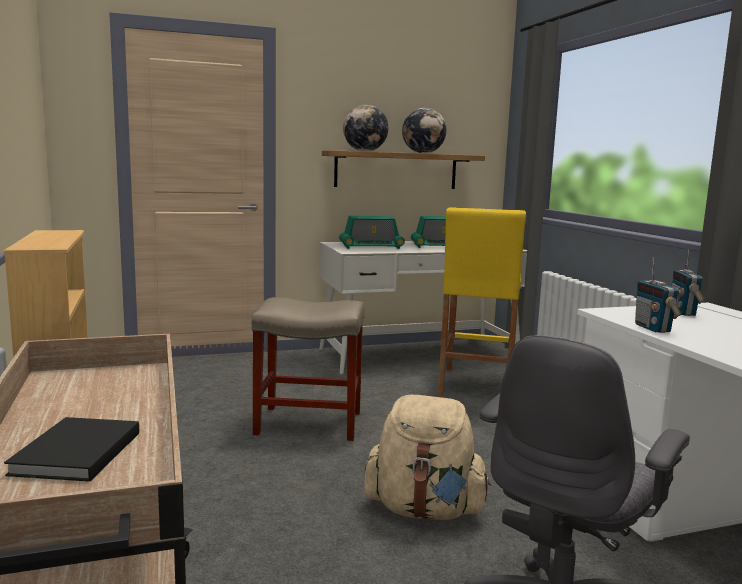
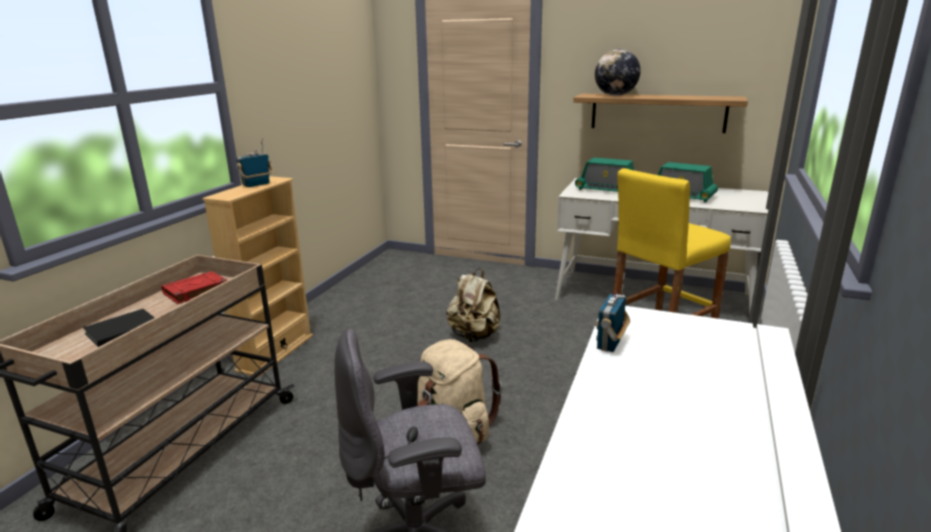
camera: 40 degrees right, 10 degrees up
(87, 389) = (195, 291): none -> red book
(310, 423) = (474, 336): beige stool -> beige backpack
(423, 153) = (678, 97): globe -> none
(683, 312) = (707, 334): radio -> radio (256, 185)

